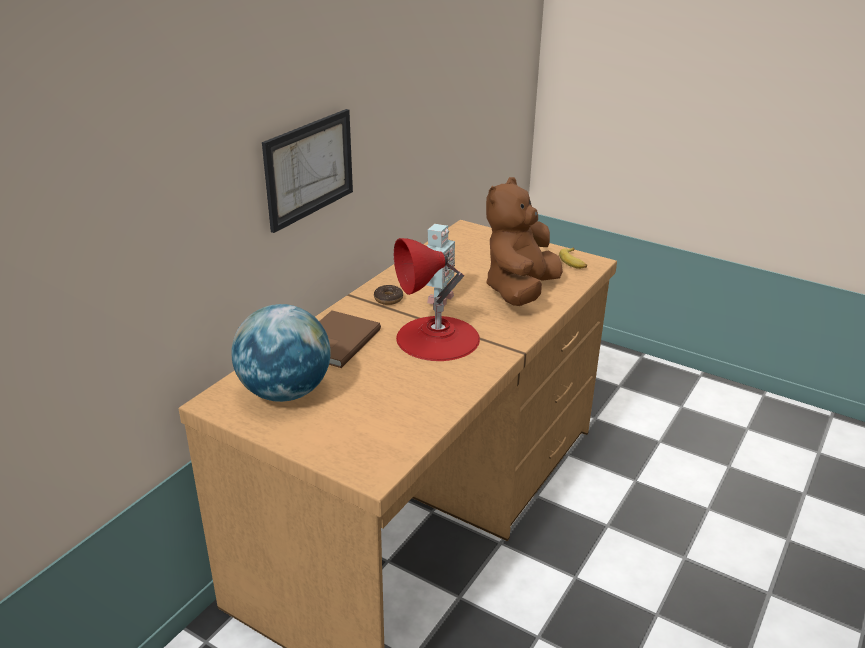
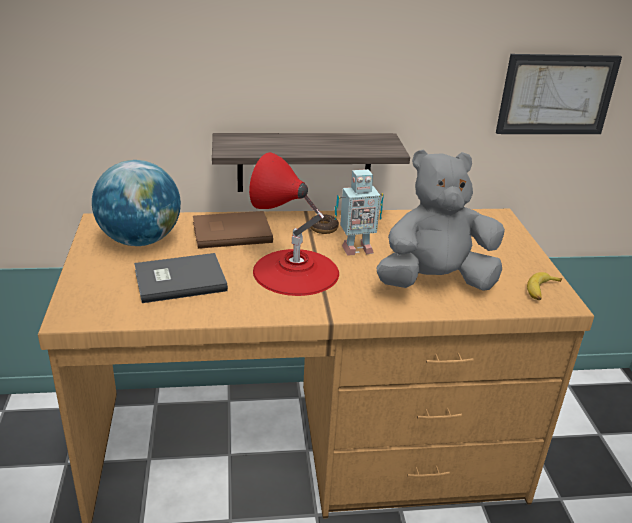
camera: 50 degrees right, 0 degrees up
(309, 168) = (273, 72): picture -> picture (556, 94)
(337, 247) = (304, 162): none -> shelf
(381, 396) = (178, 279): none -> grey book
(520, 291) = (435, 282): brown plush toy -> grey plush toy

